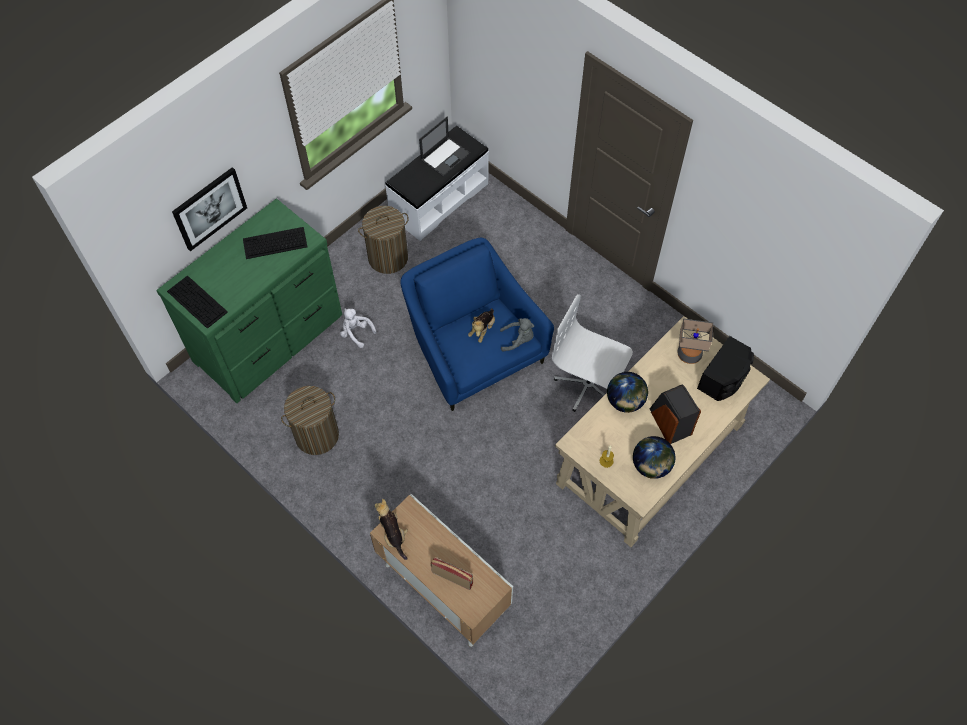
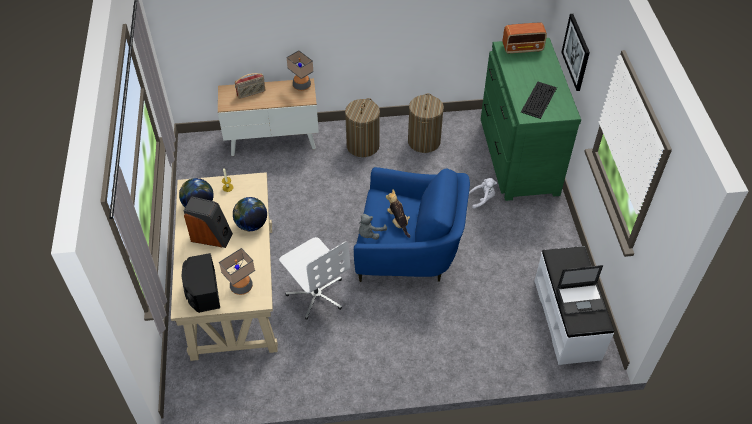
camera: 130 degrees right, 10 degrees down
(196, 301) = (523, 48): keyboard -> radio
(388, 257) = (534, 253): laundry basket -> laundry basket (363, 145)
(393, 534) = (301, 85): plush toy -> table lamp
(445, 156) = (581, 298): laptop -> laptop turned 90 degrees counterclockwise
(588, 385) = (316, 294): white office chair -> white office chair turned 75 degrees clockwise

